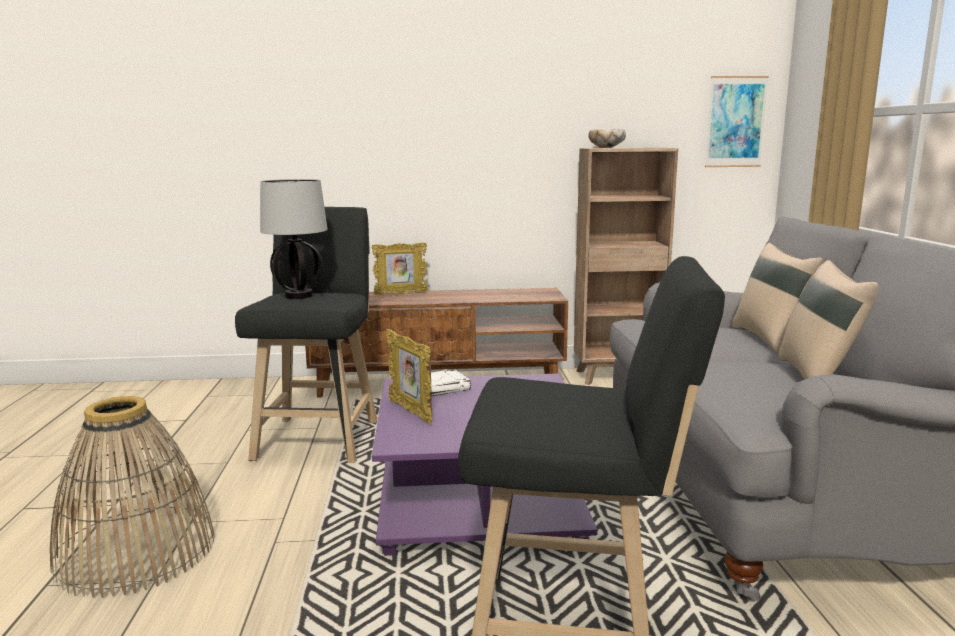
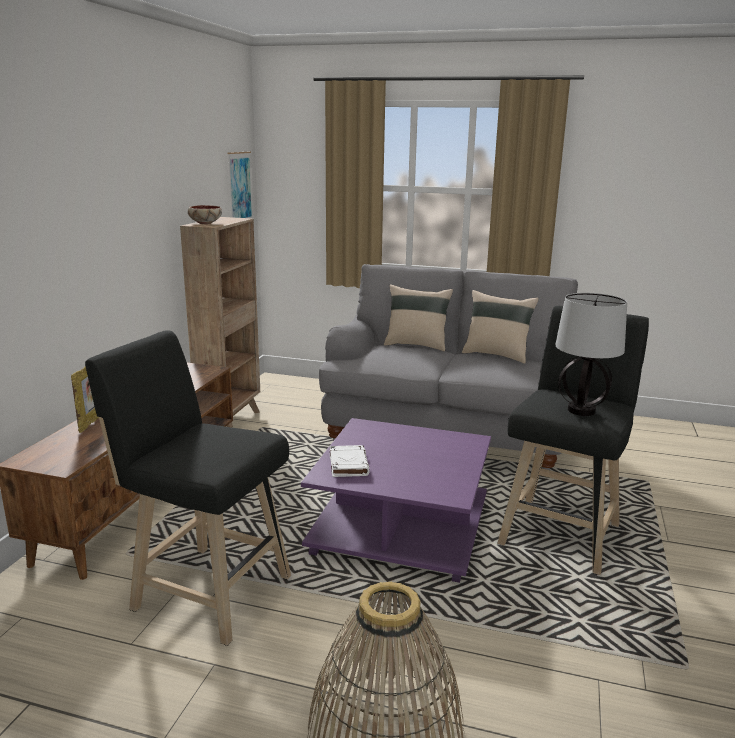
camera: 70 degrees left, 5 degrees up
(299, 296) = (205, 445): table lamp -> table lamp (580, 410)
(411, 412) = (394, 482): picture frame -> none

